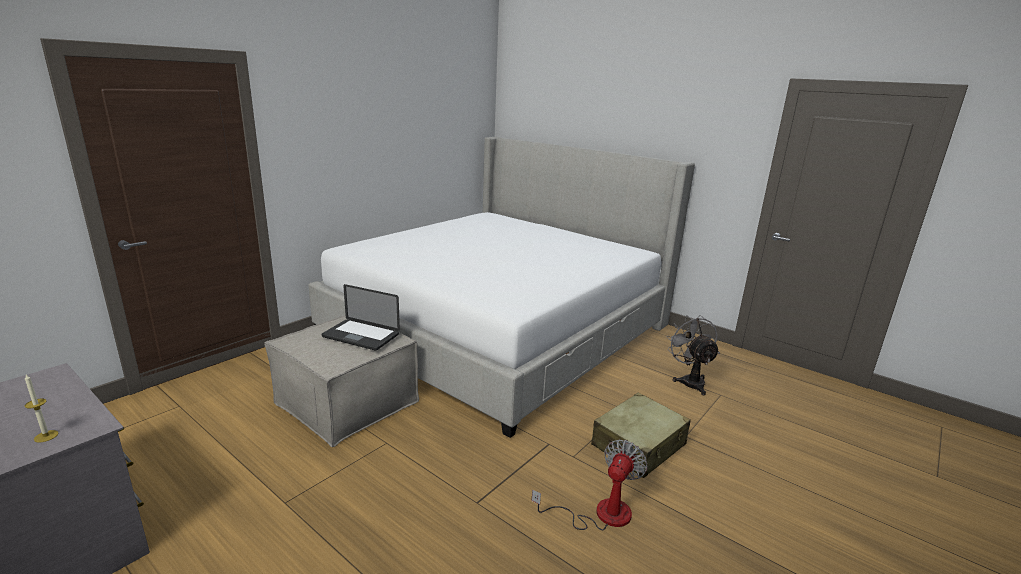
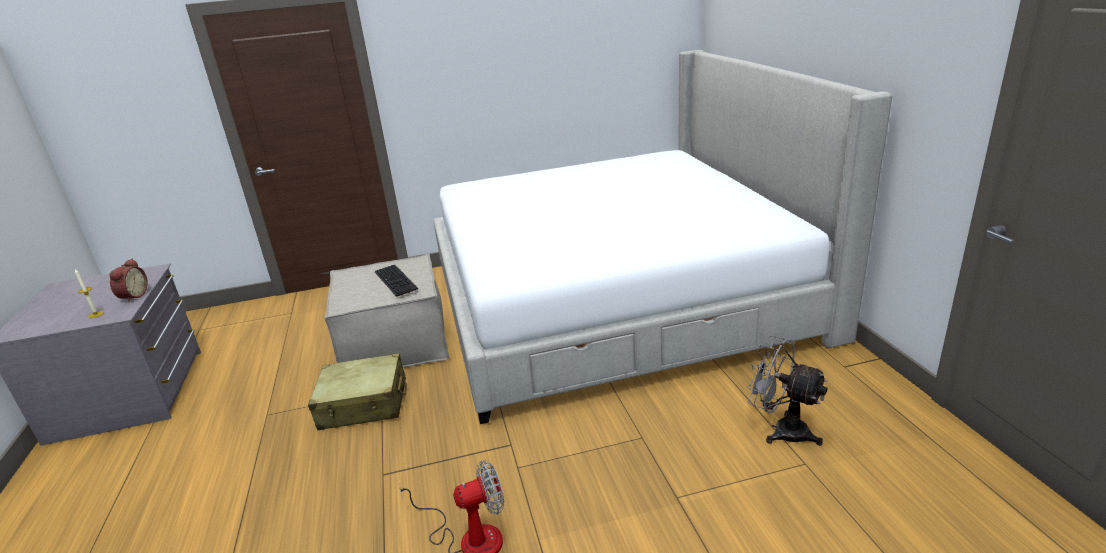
camera: 40 degrees right, 5 degrees up
(75, 405) = (133, 296): none -> alarm clock
(361, 336) = (397, 280): laptop -> keyboard
(639, 445) = (603, 485): beige suitcase -> beige suitcase (364, 404)
(689, 381) = (781, 429): grey fan -> grey fan turned 75 degrees counterclockwise

